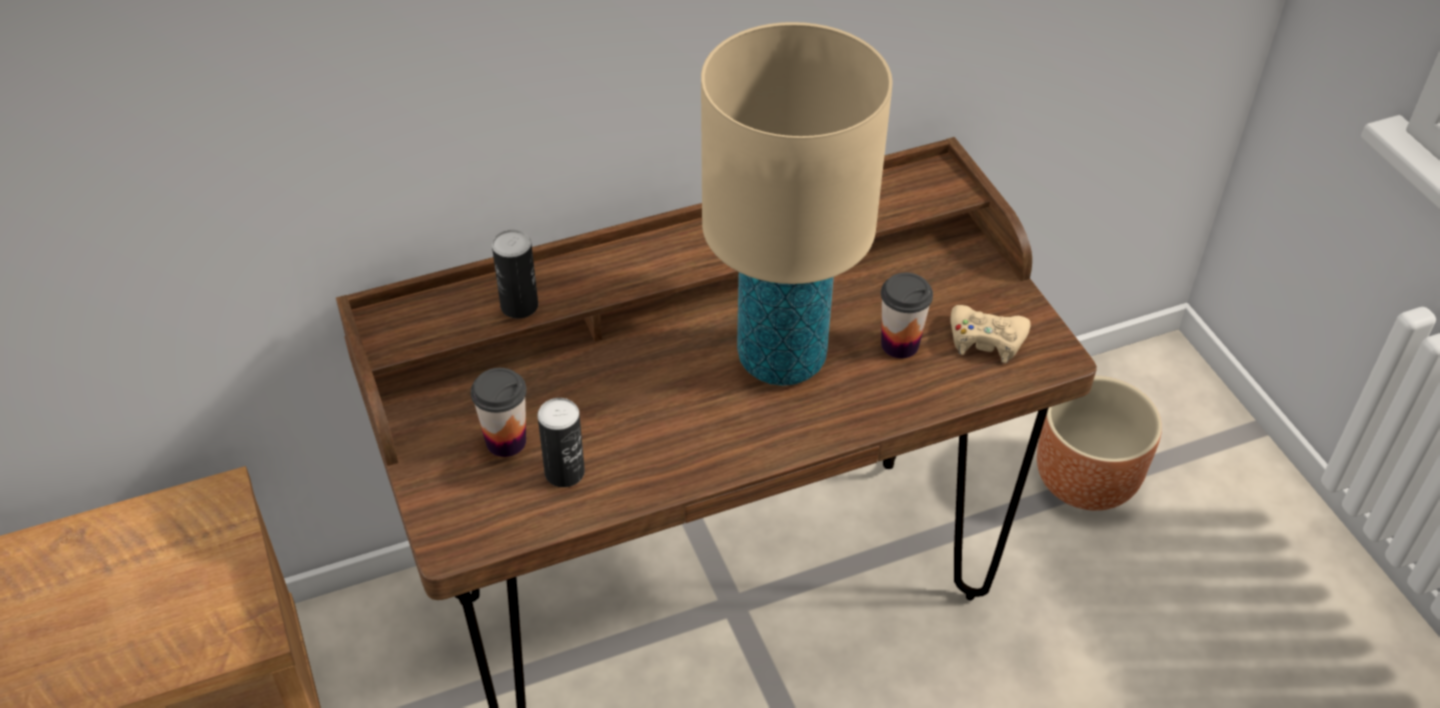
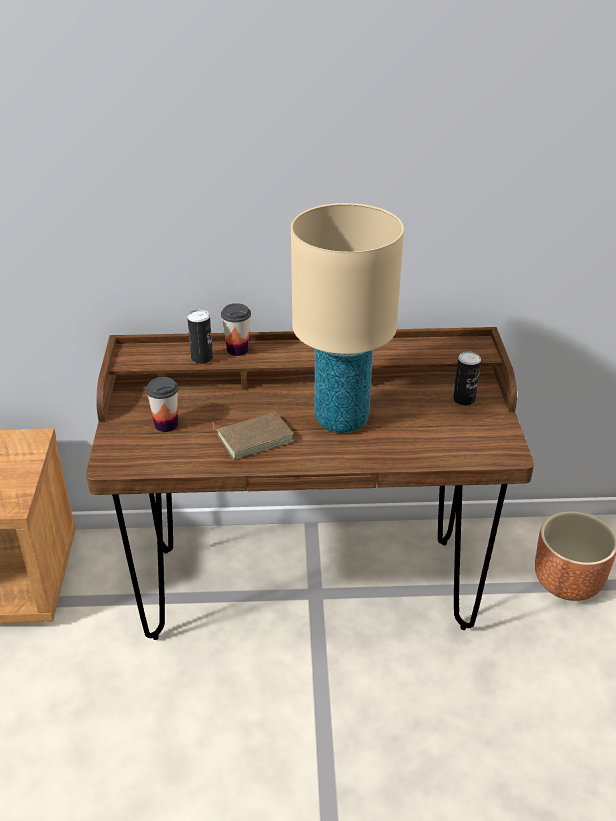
camera: 20 degrees right, 10 degrees down
(564, 472) = (188, 446): can -> can (464, 399)
(661, 427) = (254, 437): none -> brown book
(900, 344) = (415, 427): cup -> cup (237, 349)
(986, 340) = (470, 436): beige game controller -> none

